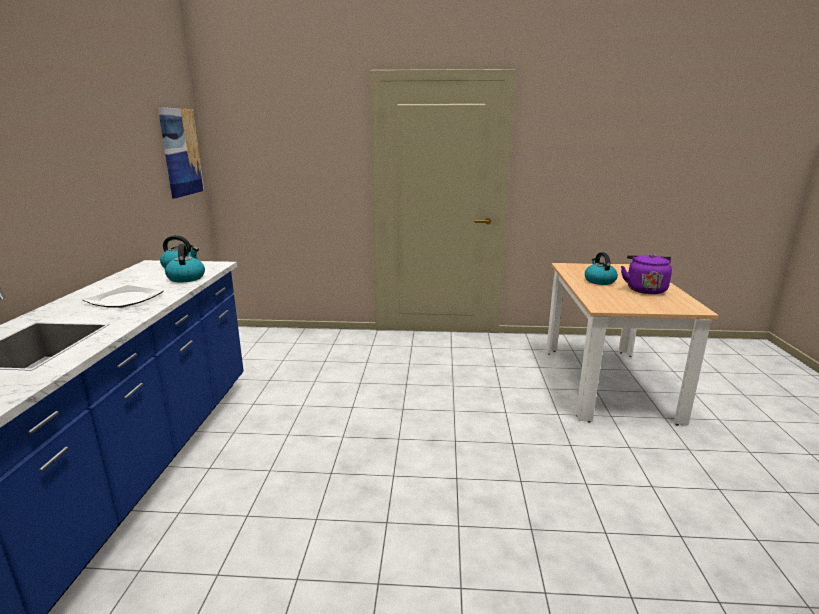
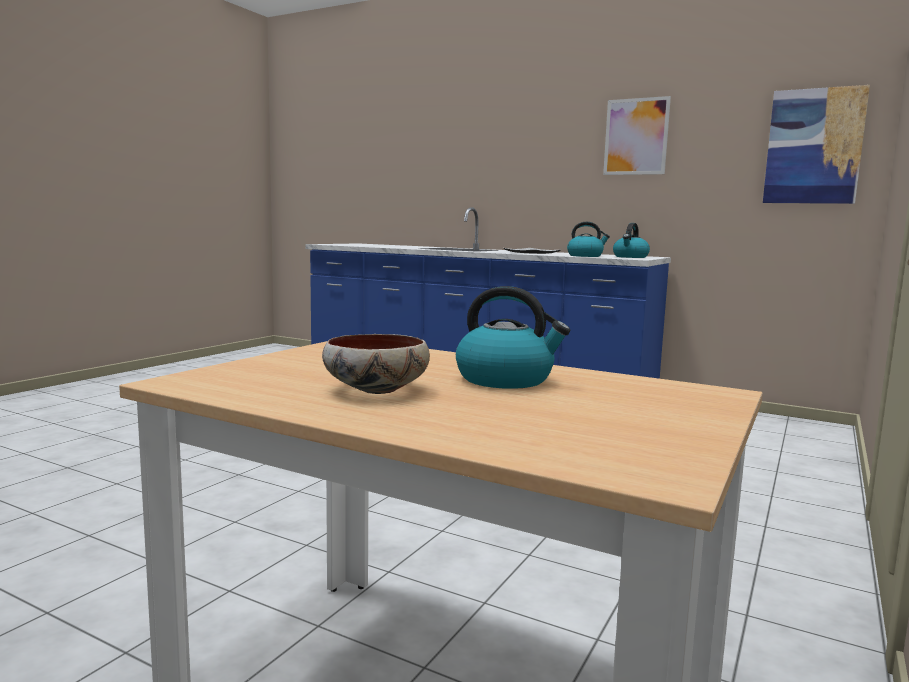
camera: 115 degrees right, 10 degrees down
(91, 144) = (636, 136): none -> picture
(645, 289) = (375, 390): purple kettle -> bowl

